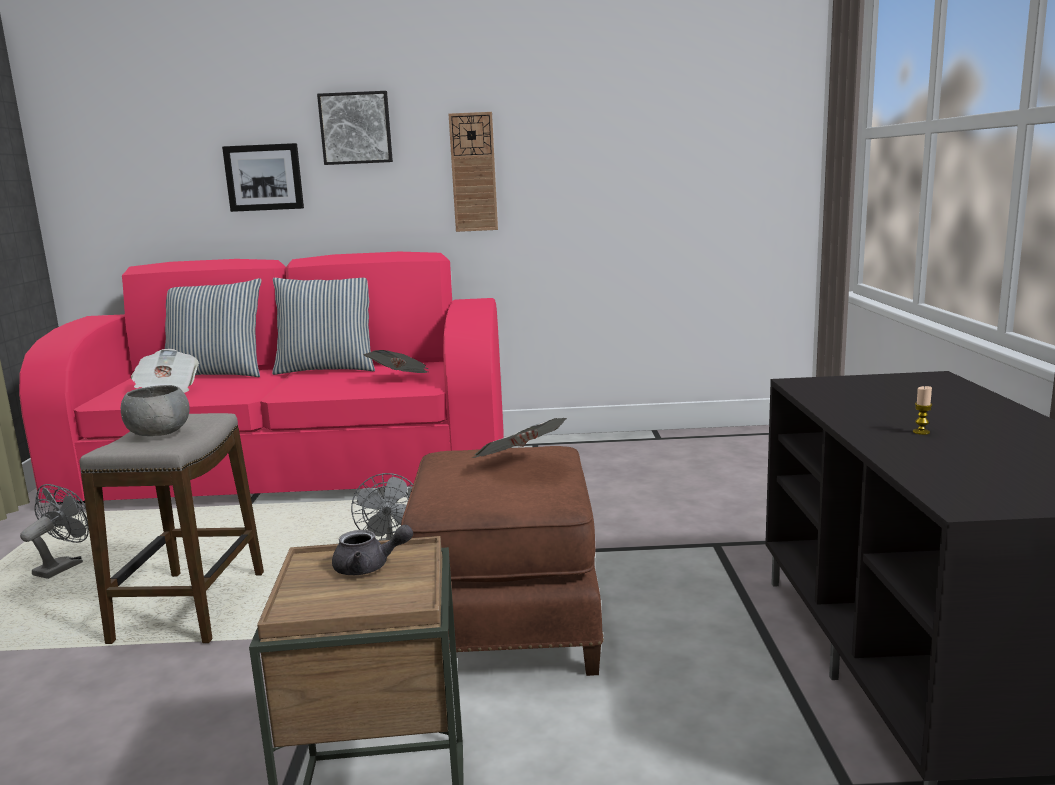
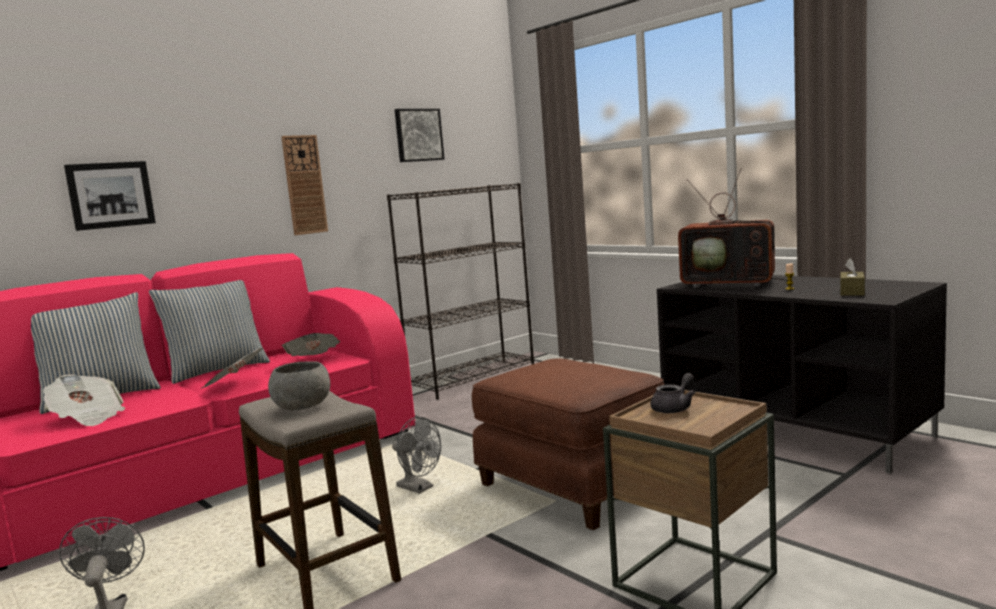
camera: 40 degrees left, 5 degrees down
(356, 128) = (201, 147): picture -> picture (418, 135)
(519, 463) = (566, 366): newspaper -> newspaper (234, 385)
(672, 441) = (473, 379): none -> black bookcase
(881, 398) = (731, 284): none -> television
(986, 470) = (852, 292): none -> brown tissue box

